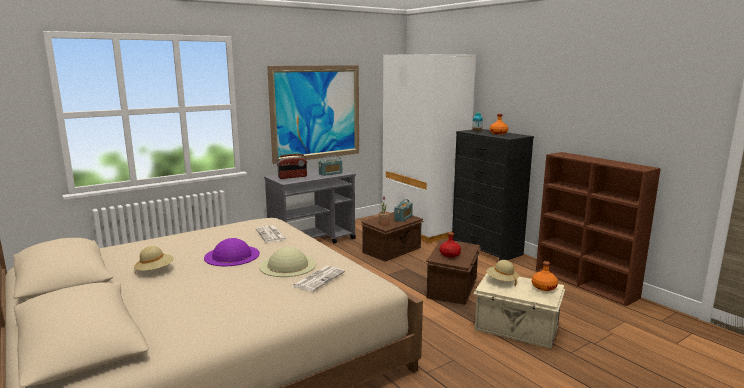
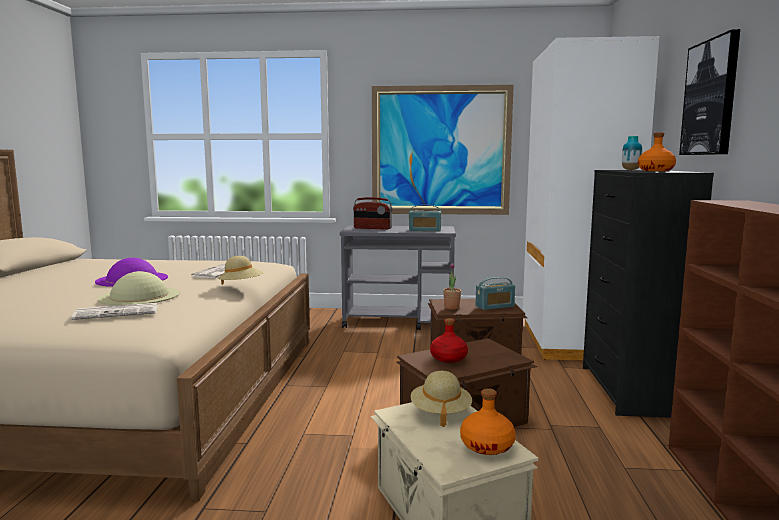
camera: 40 degrees right, 5 degrees down
(155, 270) = (52, 276): beige hat -> beige hat (241, 286)
(524, 97) = (710, 98): none -> picture

